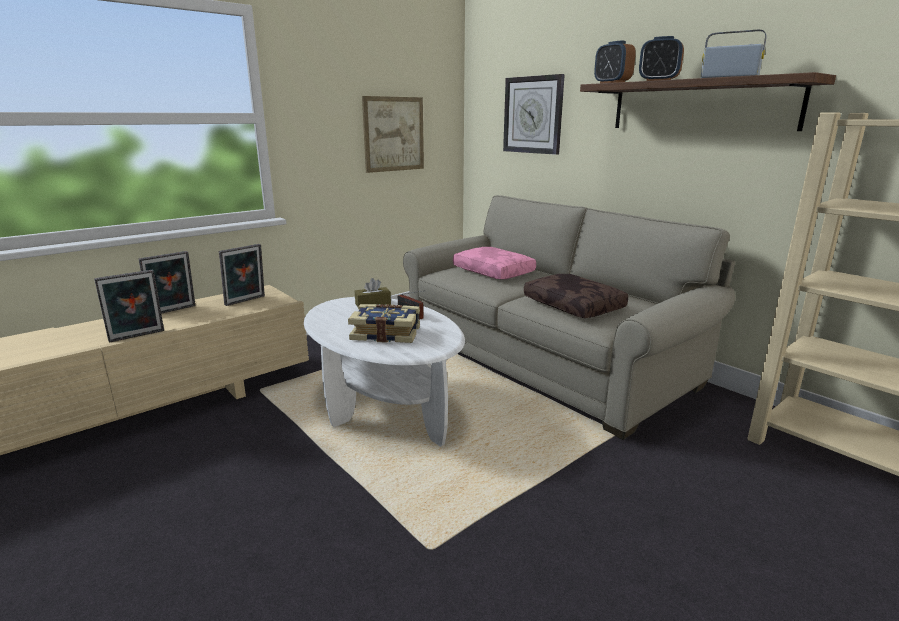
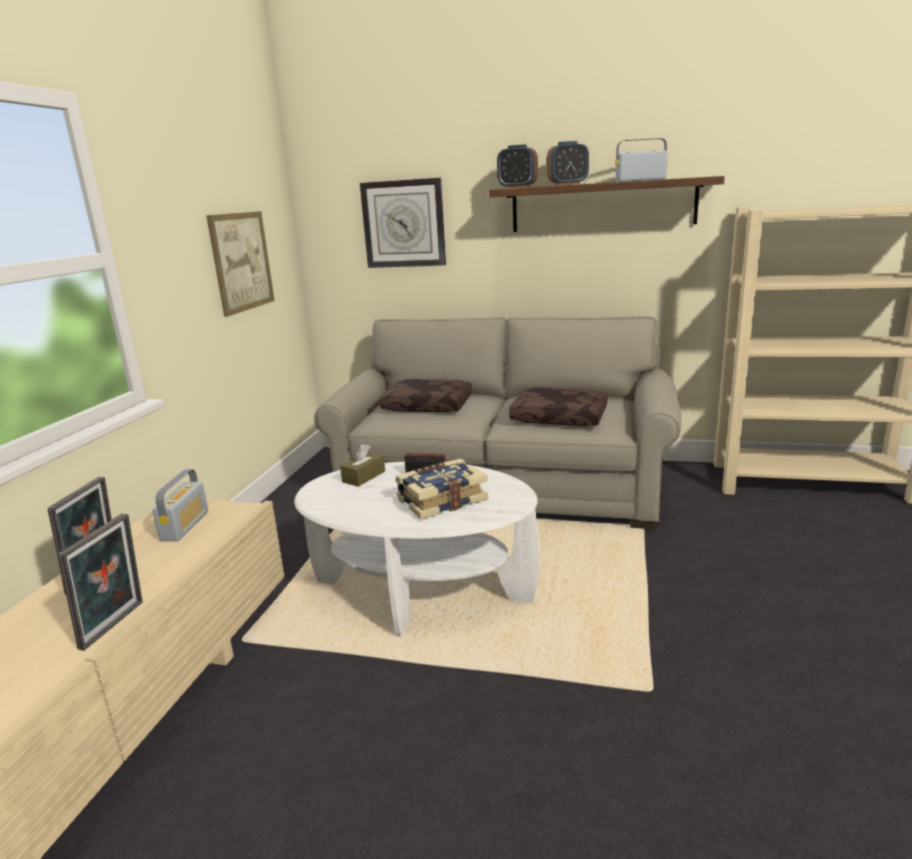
camera: 35 degrees left, 0 degrees up
(246, 301) = (185, 526): picture frame -> radio
(494, 271) = (428, 406): pink pillow -> brown pillow

